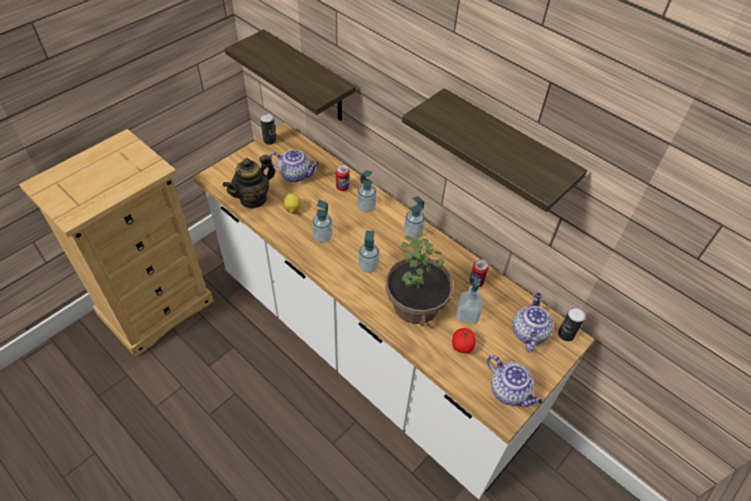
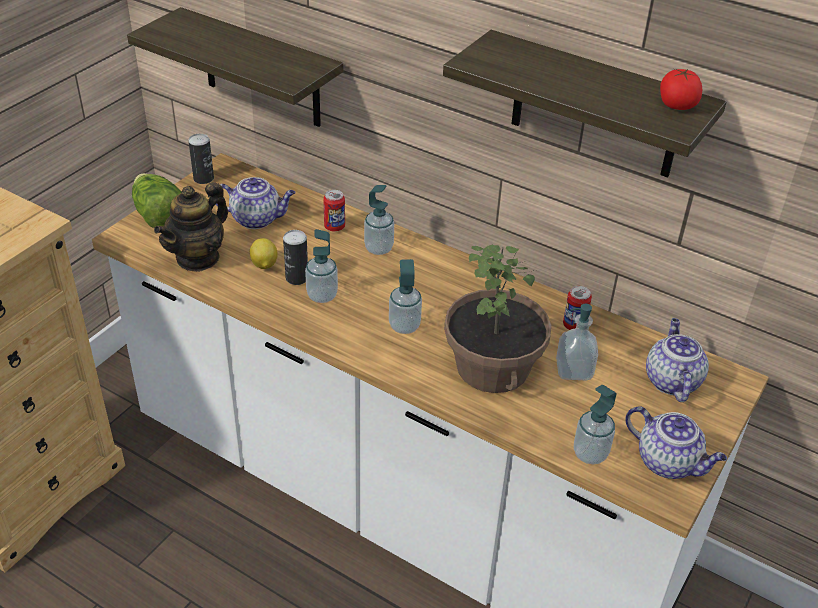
camera: 10 degrees left, 10 degrees down
(236, 164) = (158, 215): none -> lettuce
(413, 233) = (460, 273): soap dispenser -> soap dispenser (590, 454)
(462, 345) = (579, 412): tomato -> tomato (676, 105)
(566, 334) = (726, 376): can -> can (297, 278)

